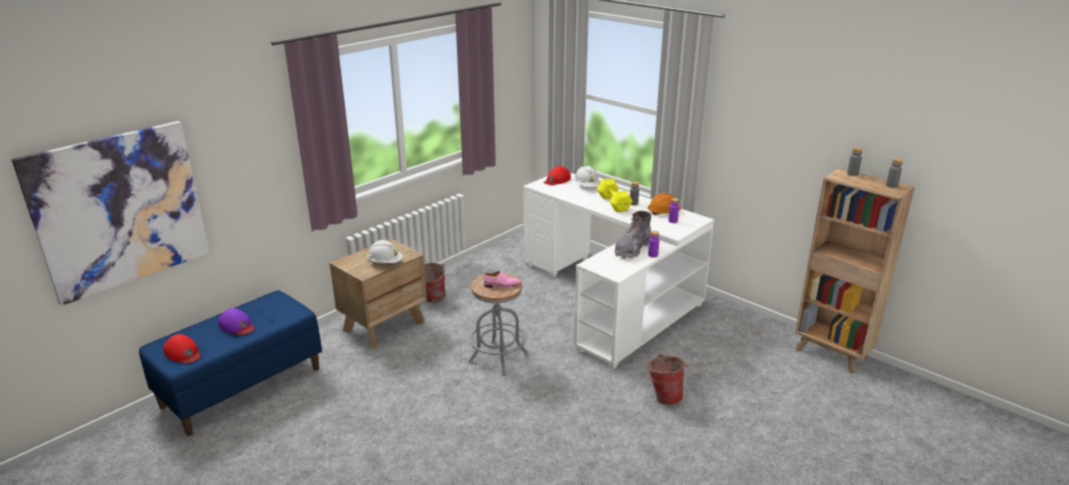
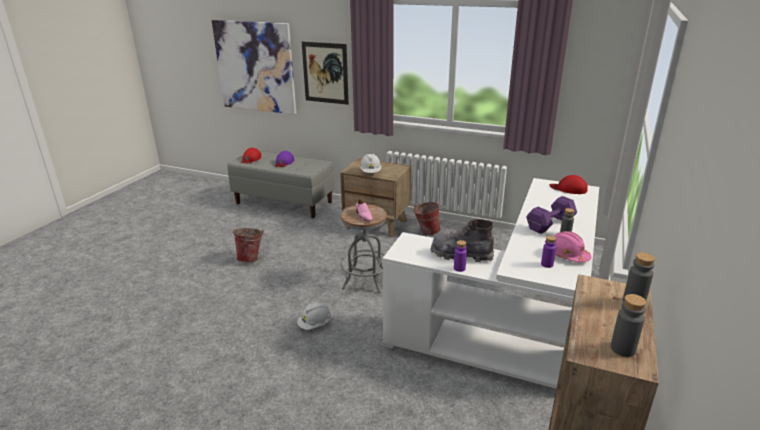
camera: 70 degrees right, 0 degrees up
(242, 386) = (284, 202): blue bench -> grey bench
(247, 173) = (325, 73): none -> picture
(586, 186) = (575, 204): white hard hat -> white hard hat (315, 324)
(613, 204) = (549, 224): yellow dumbbell -> purple dumbbell
(663, 211) = (567, 255): orange hard hat -> pink hard hat
(664, 396) = (357, 391): bucket -> bucket (251, 258)

